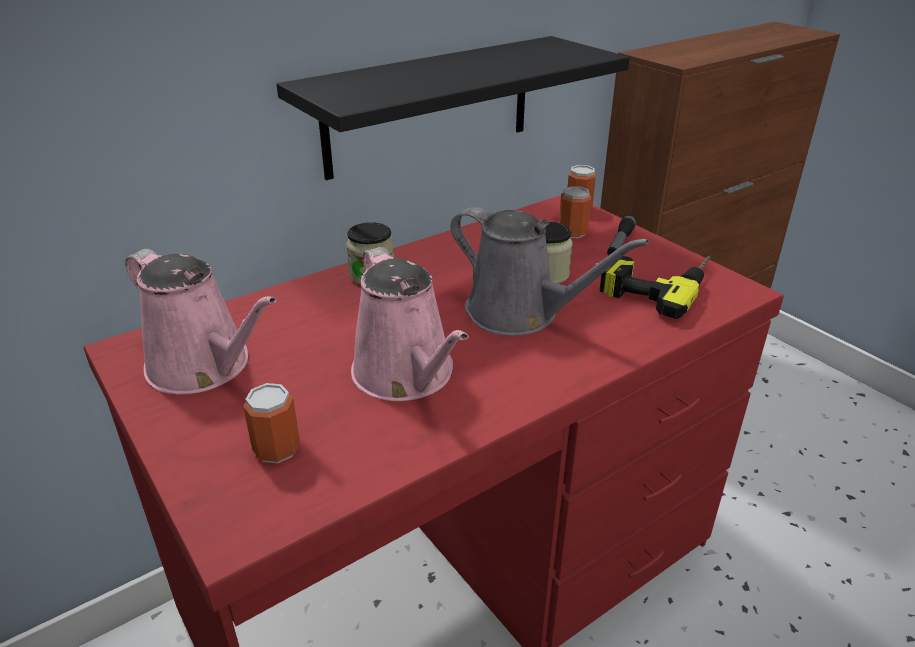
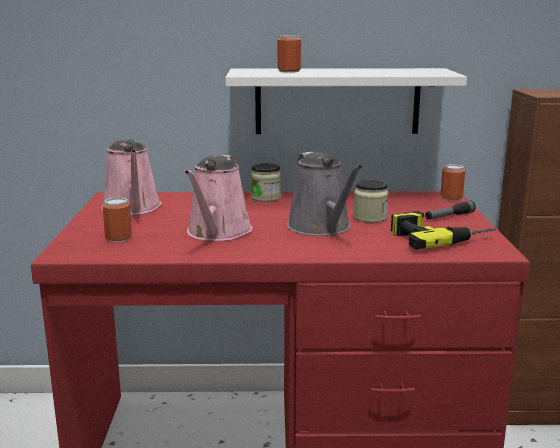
camera: 35 degrees right, 15 degrees down
(429, 106) = (337, 101): black shelf -> white shelf
(572, 232) = (424, 206): can -> can (289, 71)

